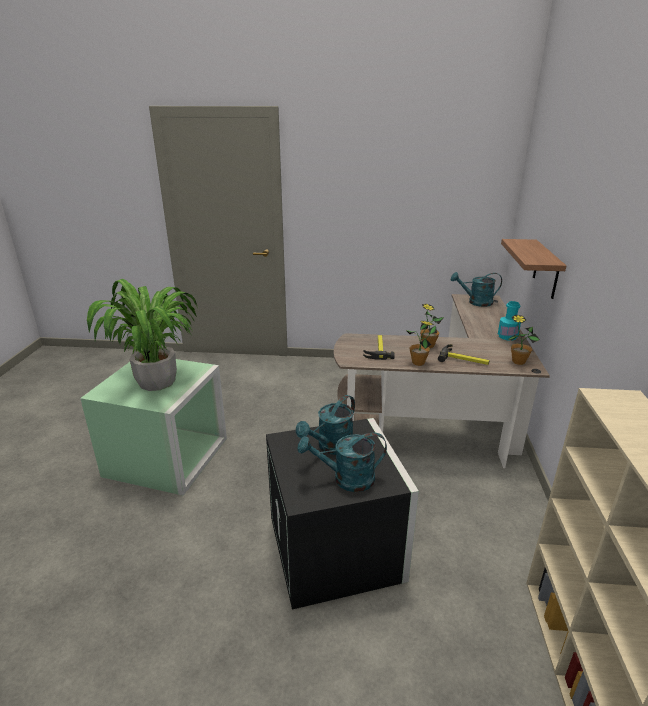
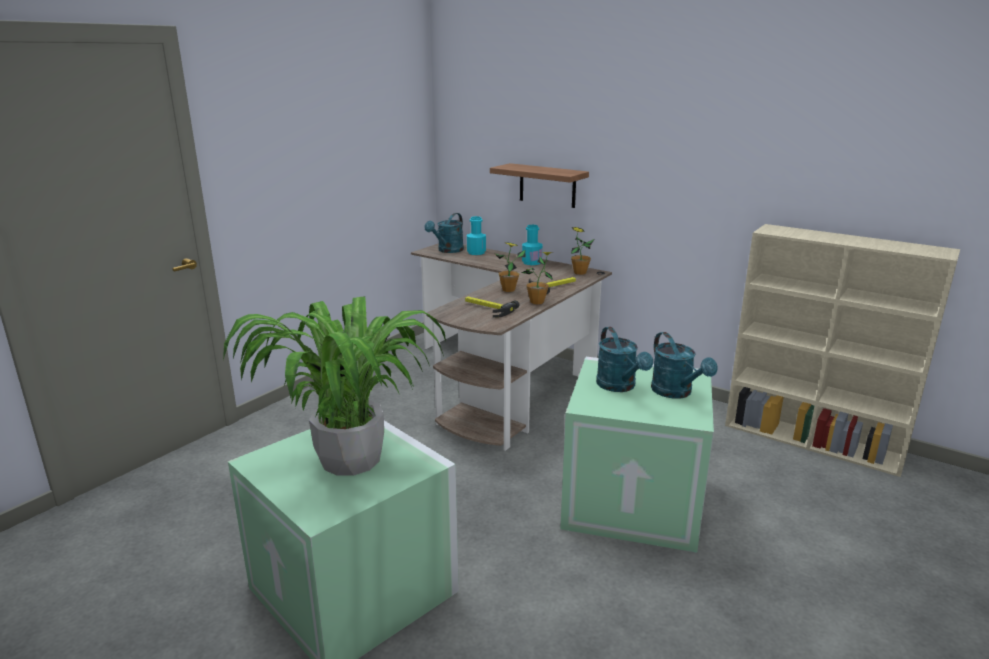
camera: 60 degrees left, 5 degrees down
(337, 549) = (634, 500): black storage box -> green storage box
(346, 479) = (676, 393): turquoise watering can -> turquoise watering can turned 45 degrees counterclockwise
(491, 312) = (476, 252): none -> turquoise bottle

